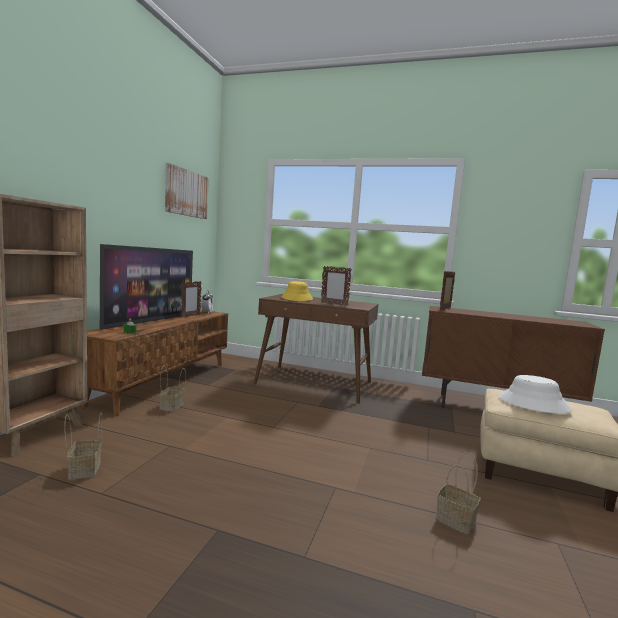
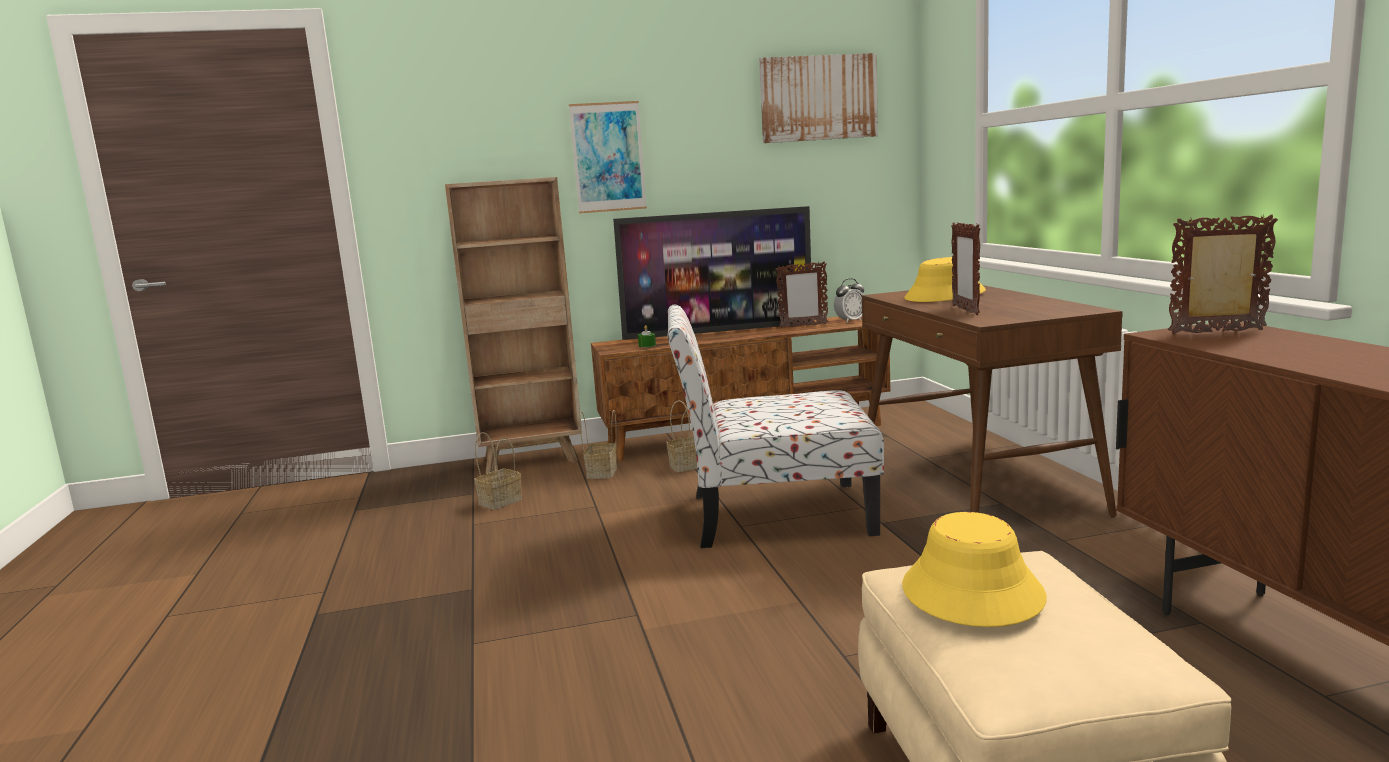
camera: 60 degrees right, 5 degrees up
(88, 200) = (608, 157): none -> picture
(274, 416) = (774, 515): none -> chair
(457, 519) = (673, 722): basket -> basket (602, 473)
(533, 404) = (971, 592): white hat -> yellow hat

